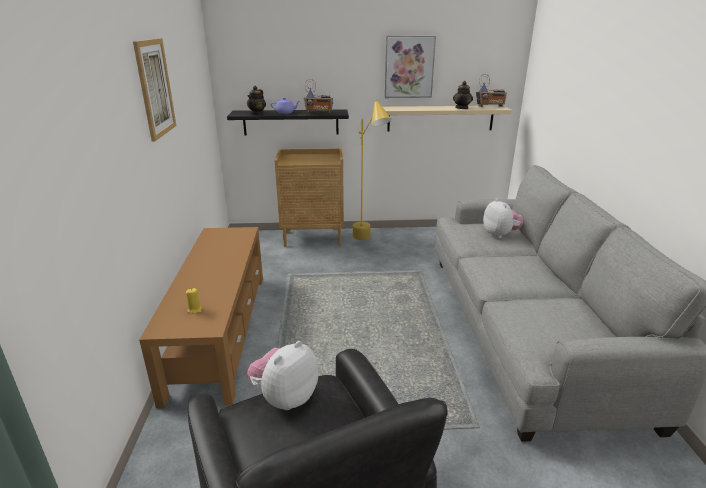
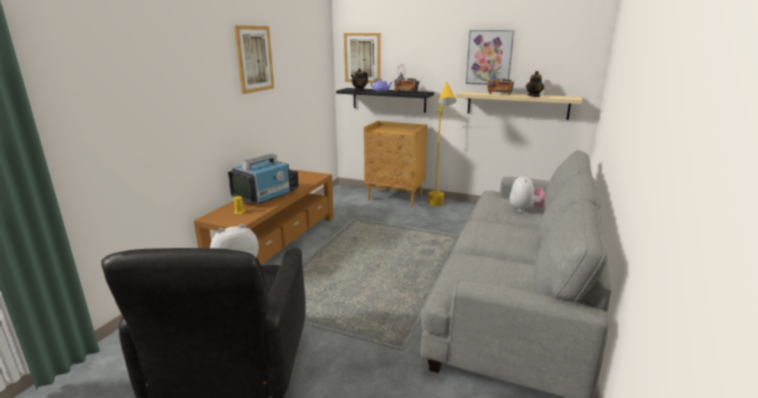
camera: 25 degrees right, 5 degrees down
(206, 275) = (266, 196): none -> television
(251, 71) = (362, 58): none -> picture
(490, 107) = (564, 96): radio -> radio (499, 94)

